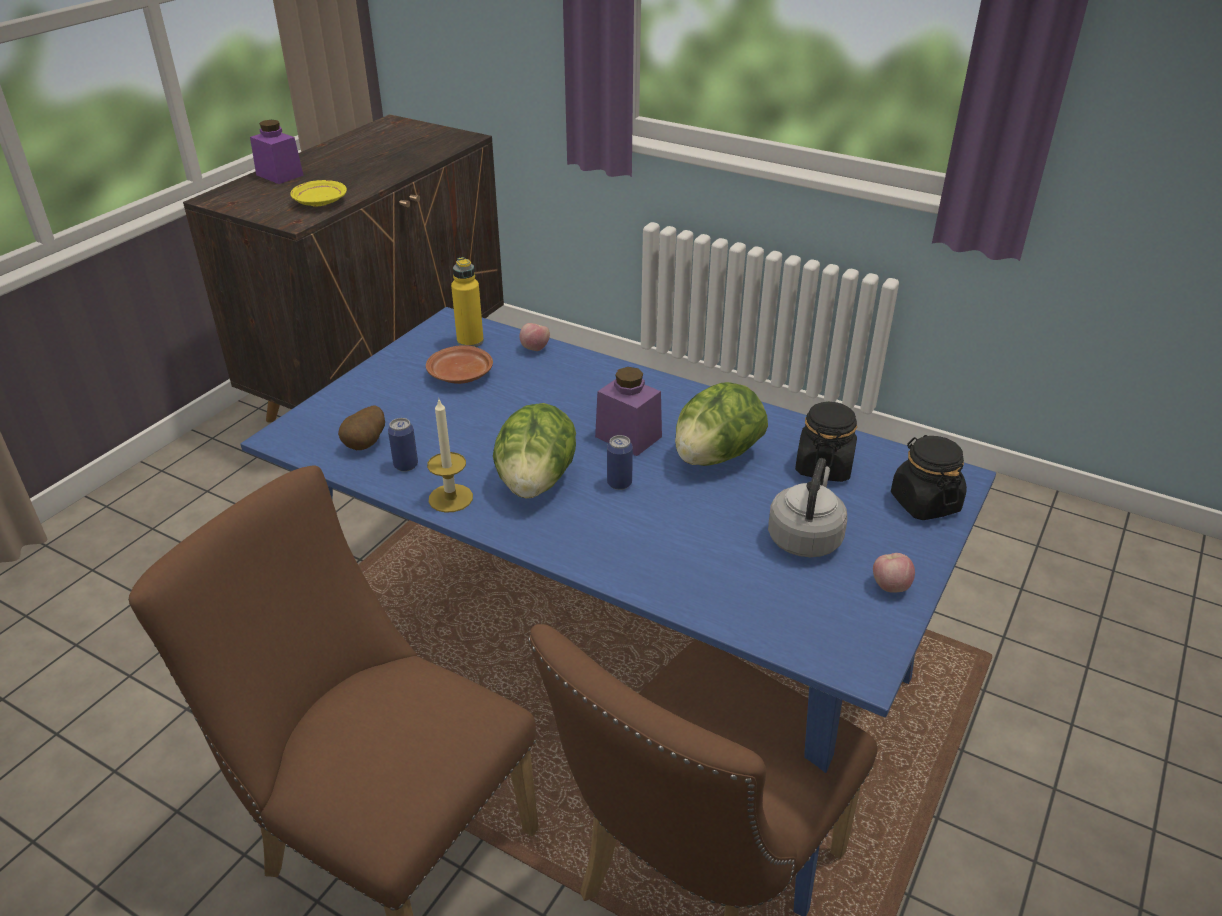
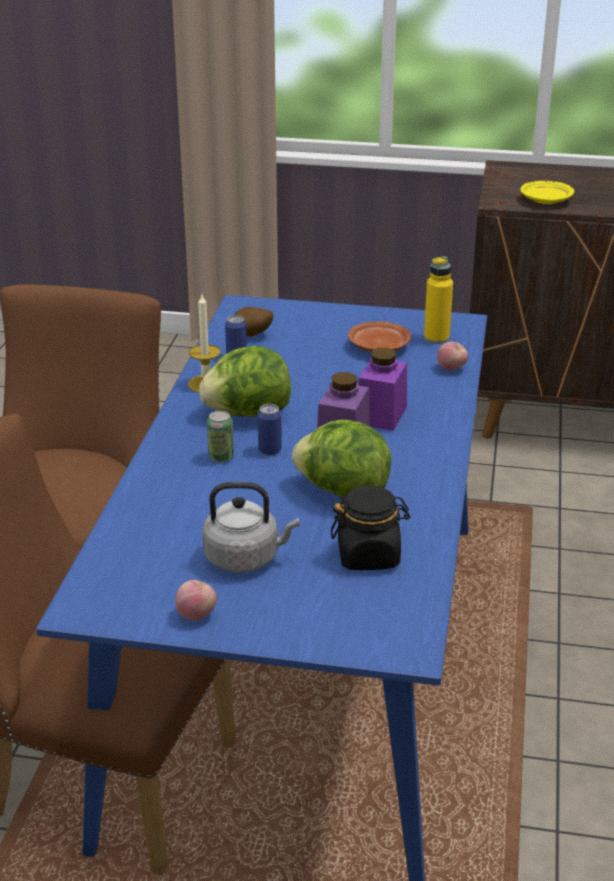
camera: 70 degrees right, 5 degrees down
(279, 175) = (577, 174): purple jar -> purple jar (381, 415)
(614, 517) = (221, 457): none -> can
(924, 502) = (345, 627): black jar -> none

